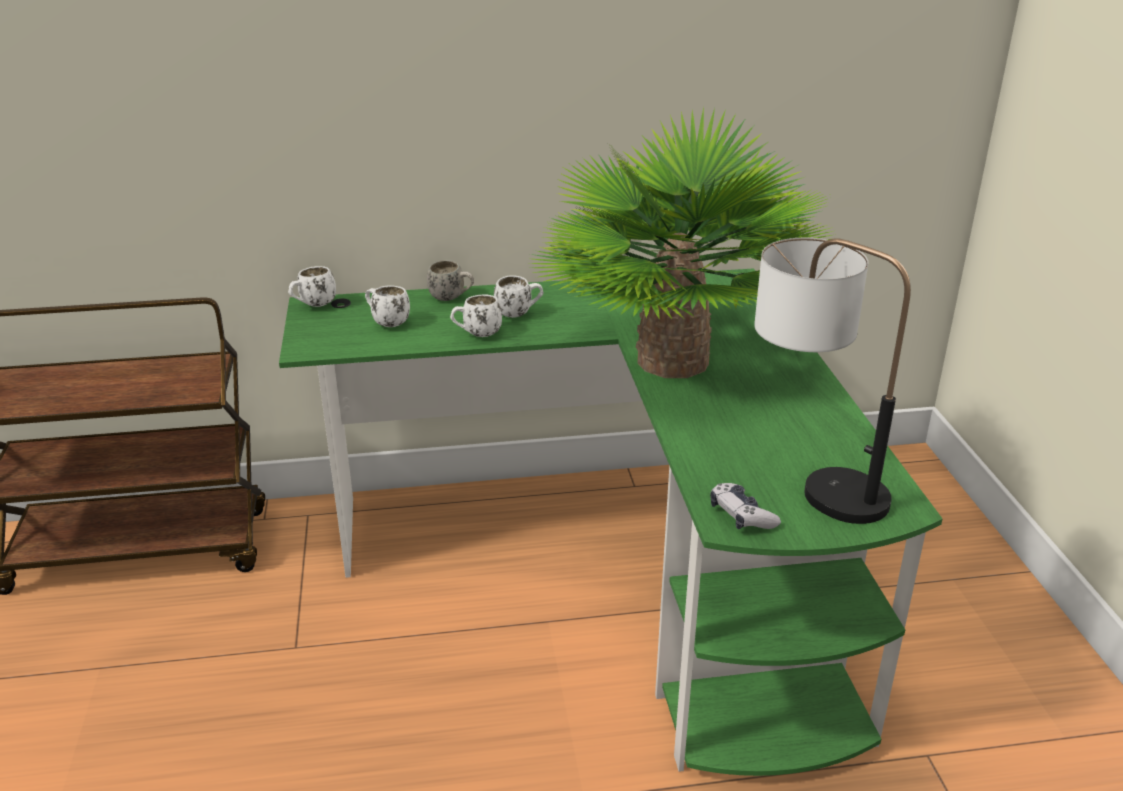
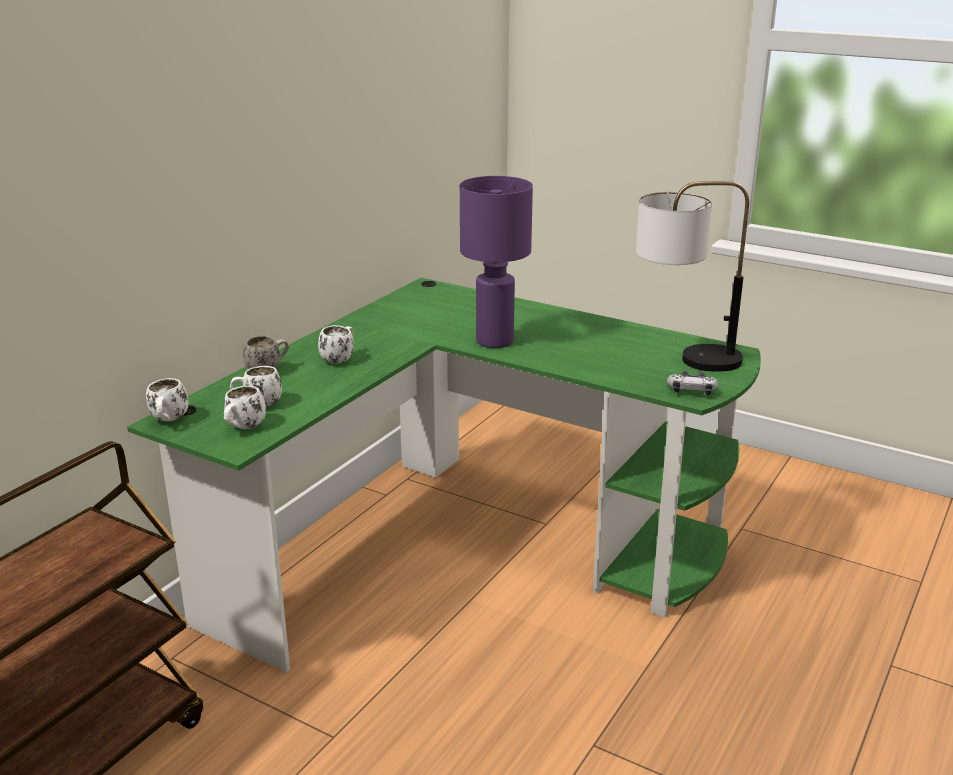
camera: 50 degrees left, 5 degrees down
(477, 334) = (342, 382): white mug -> white mug (243, 428)
(672, 360) = (493, 341): potted plant -> purple table lamp

